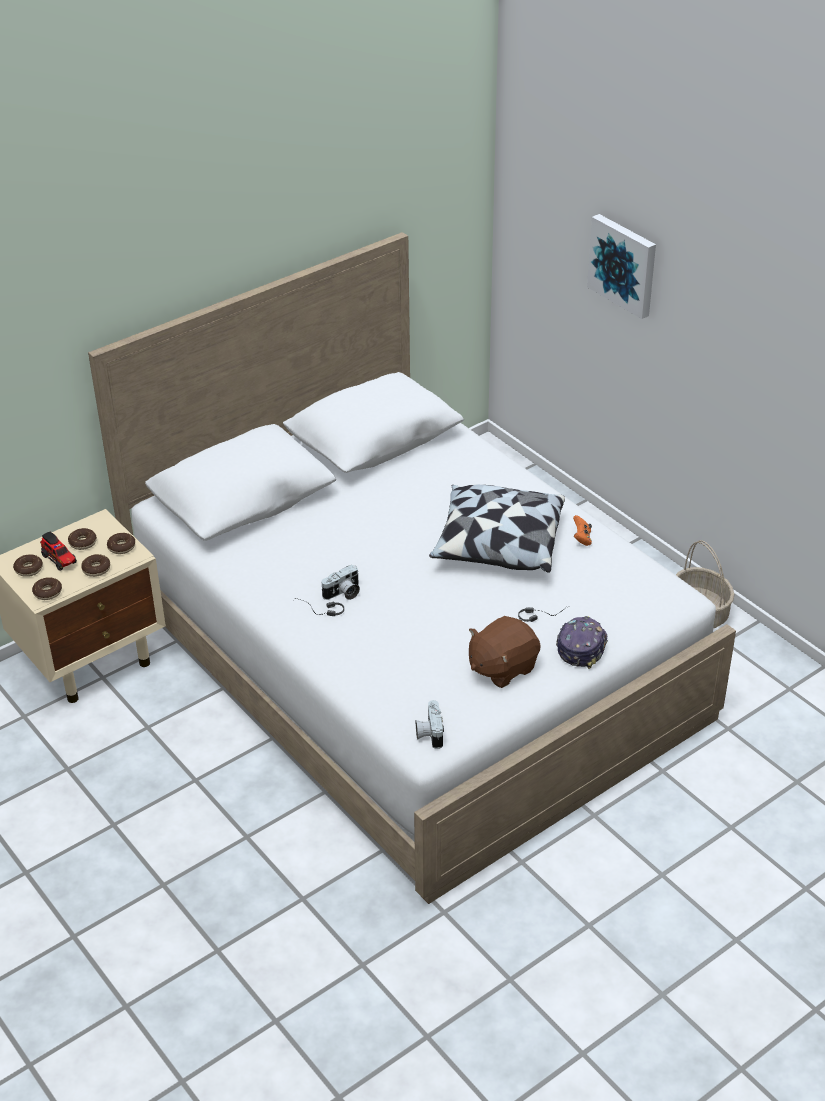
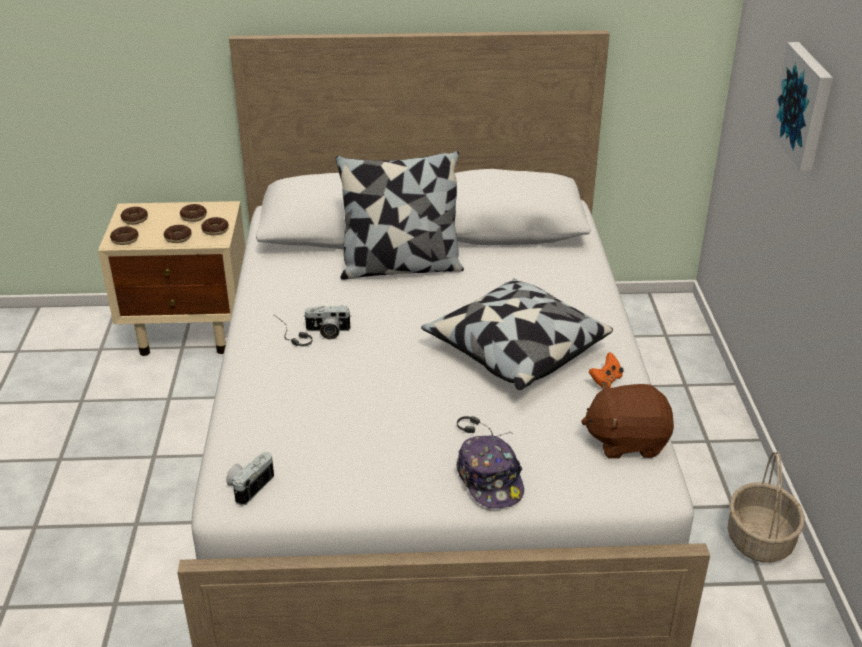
camera: 35 degrees right, 5 degrees down
(60, 560) = (163, 222): toy truck -> none
(334, 512) = (400, 267): none -> pillow
(502, 667) = (388, 461): brown plush toy -> brown plush toy (626, 441)
(581, 647) = (490, 480): cap -> cap turned 105 degrees clockwise

